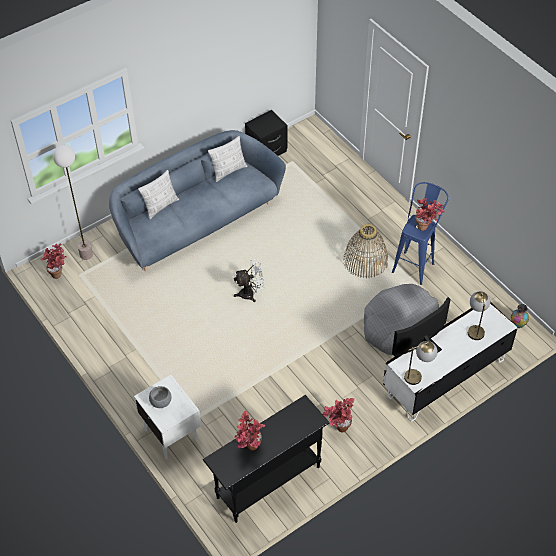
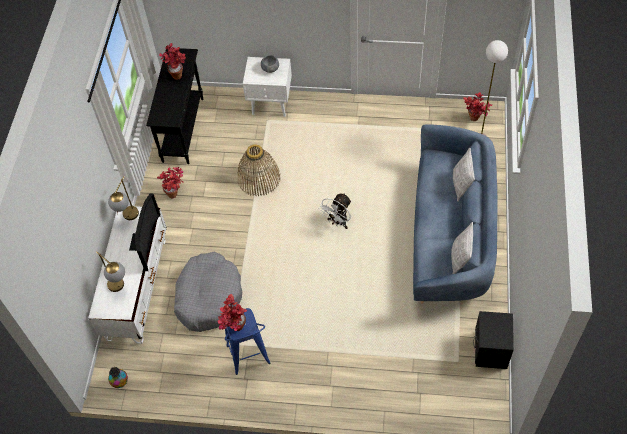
camera: 135 degrees right, 5 degrees up
(365, 261) = (290, 325): basket -> basket (258, 178)

